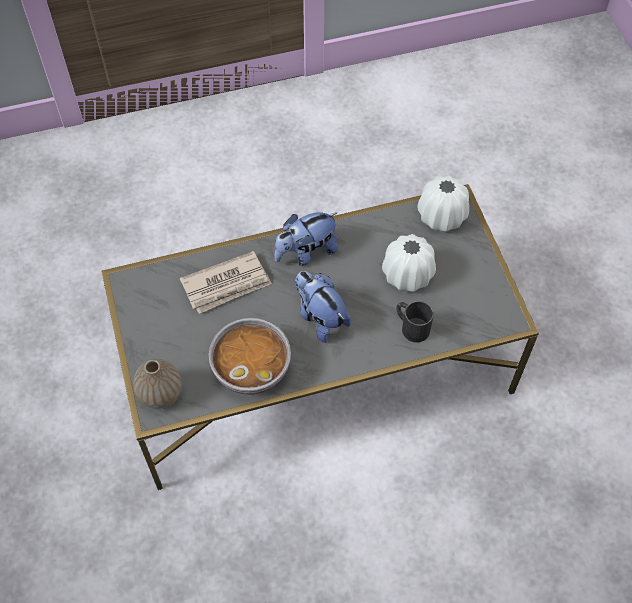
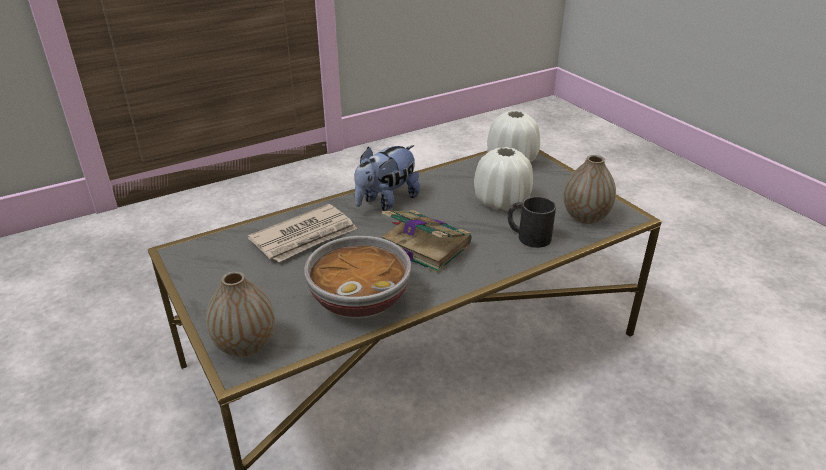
camera: 15 degrees left, 25 degrees down
(320, 317) = (423, 245): plush toy -> book
(472, 313) = (585, 217): none -> vase

